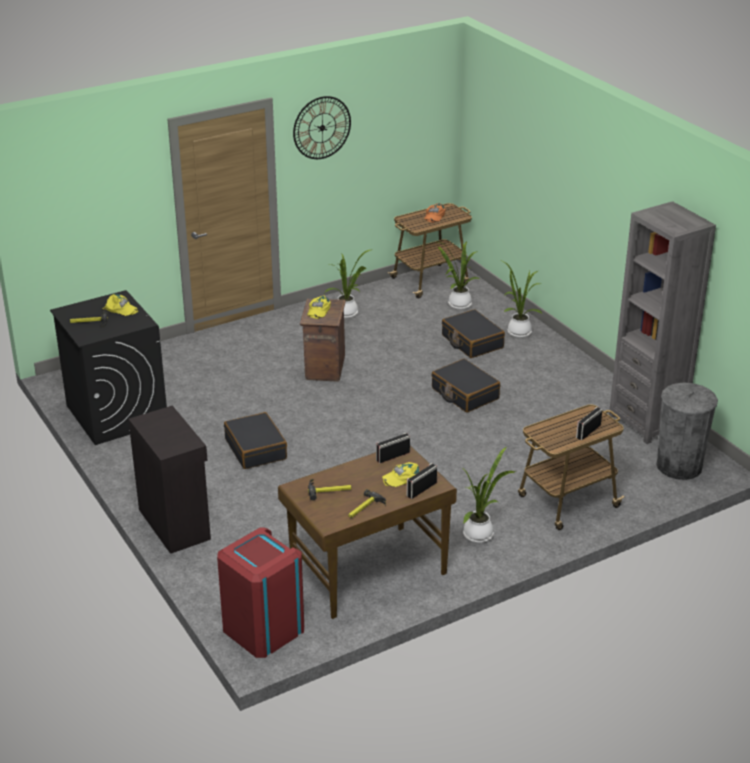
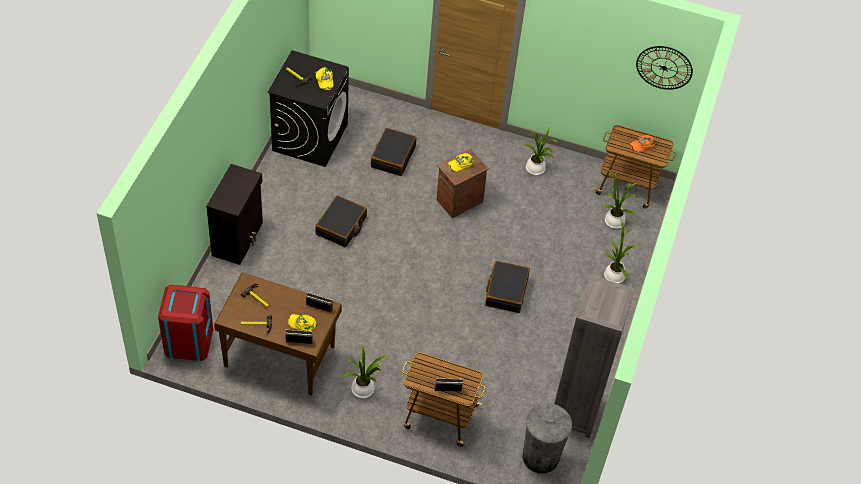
camera: 45 degrees right, 20 degrees up
(322, 128) = (566, 33): wall clock -> wall clock (664, 67)
(472, 342) = (573, 257): black suitcase -> black suitcase (392, 157)

